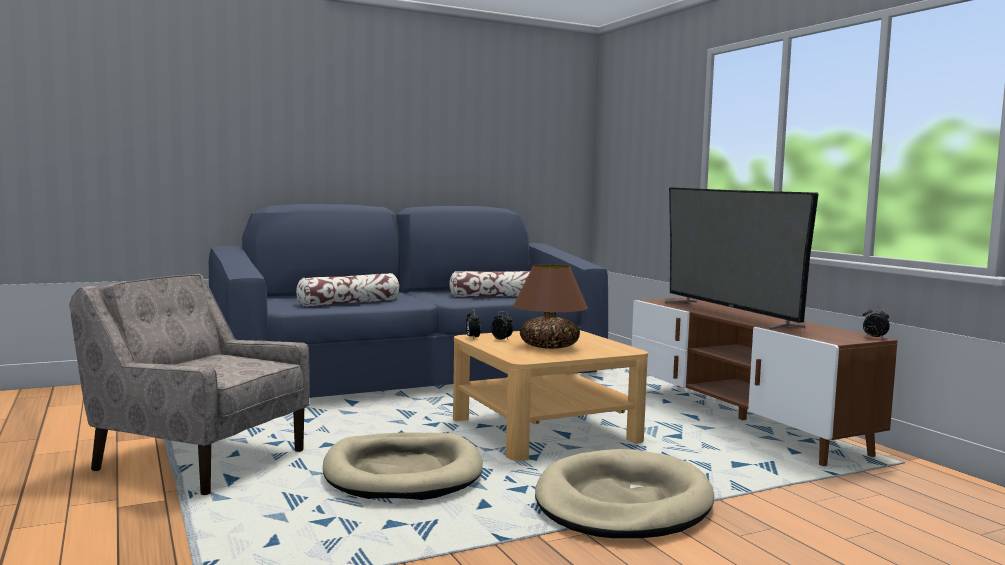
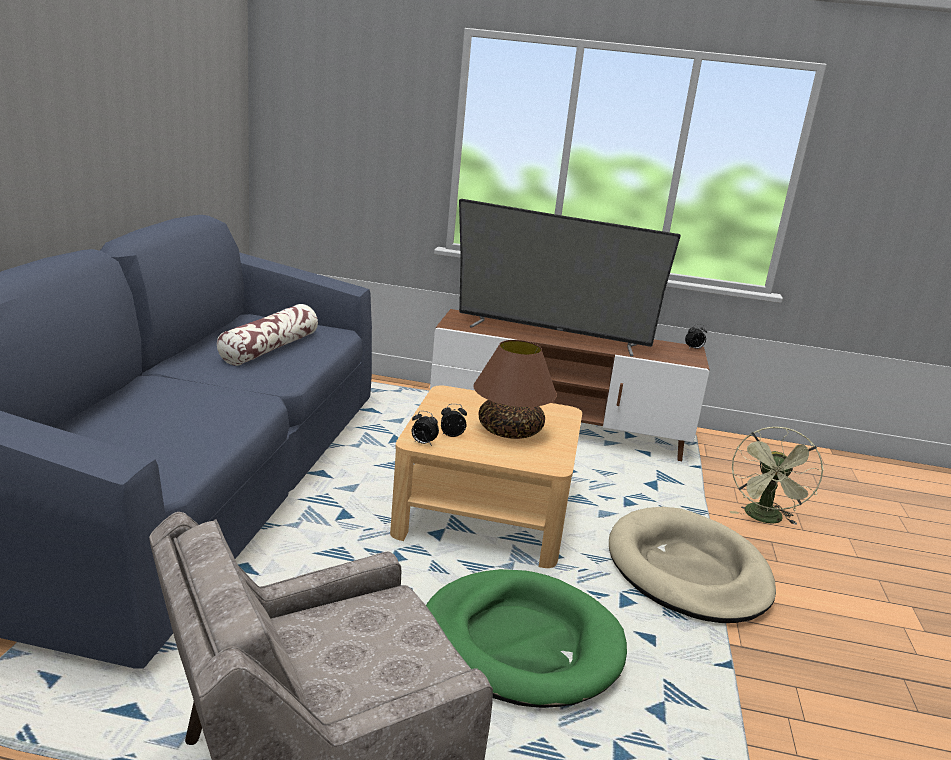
camera: 55 degrees left, 15 degrees up
(349, 303) = (165, 429): pillow -> none
(403, 473) = (521, 643): beige dog bed -> green dog bed
(813, 518) = (764, 519): none -> green fan

